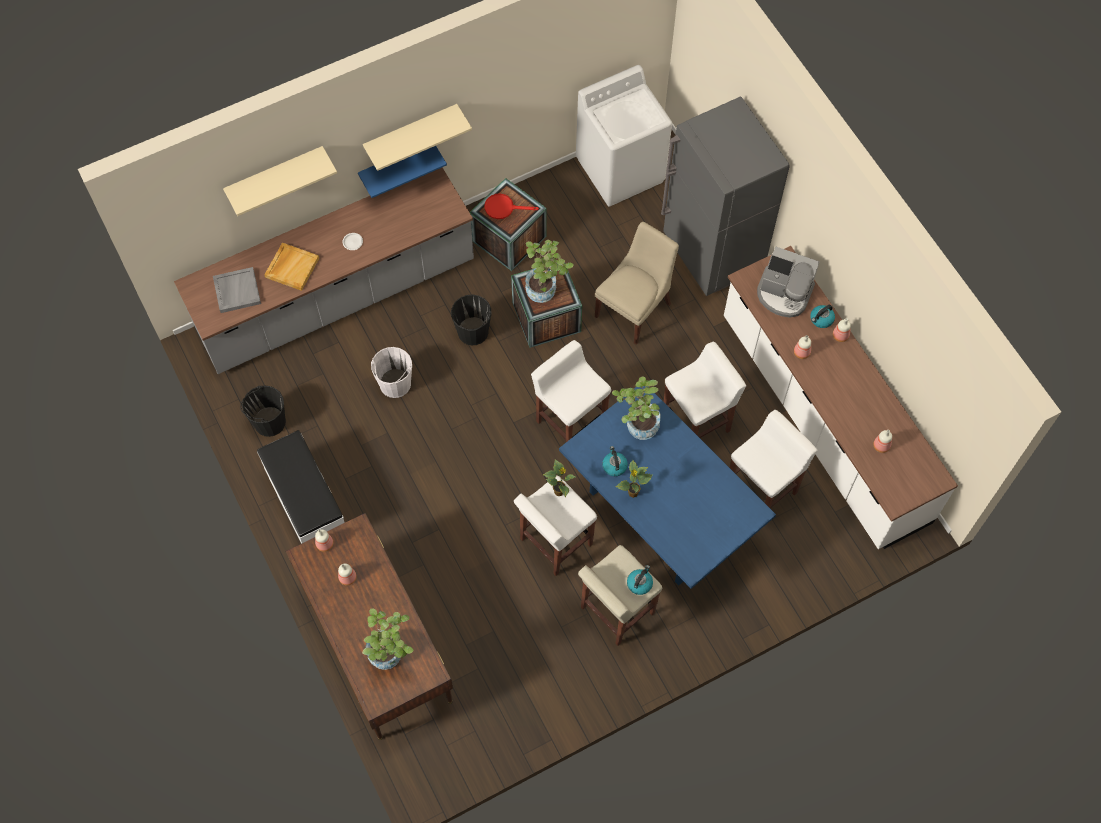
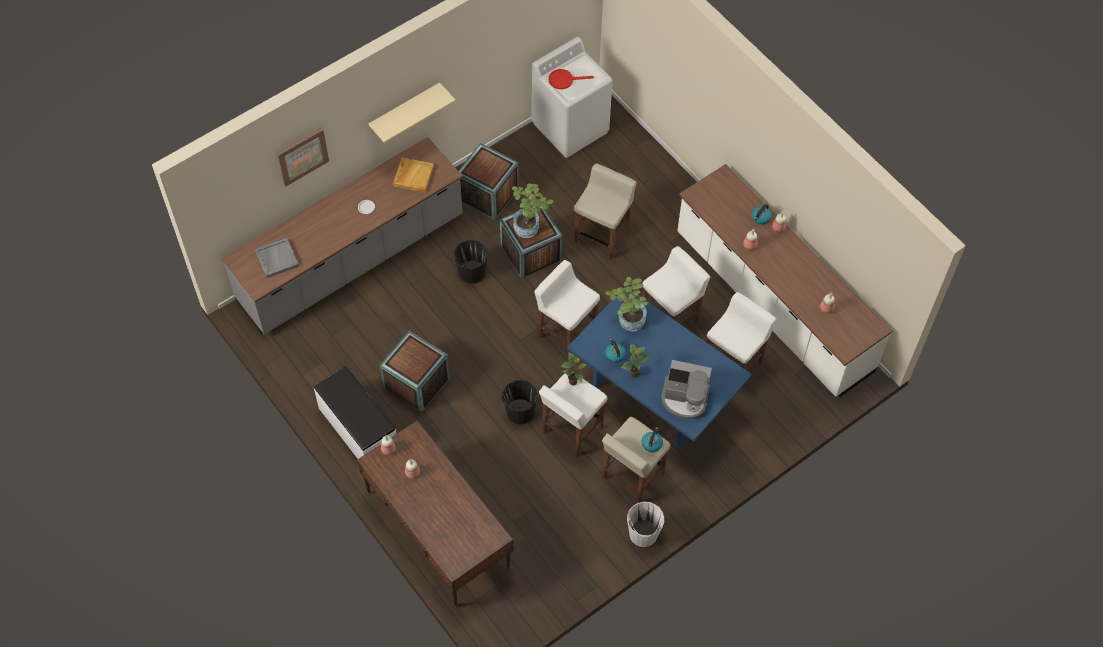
camera: 10 degrees left, 5 degrees down
(269, 422) = (314, 368): black bucket -> black bucket (520, 412)
(275, 174) = (302, 156): beige shelf -> picture
(292, 267) = (319, 234): beige tray -> beige tray (413, 175)
(384, 457) = (416, 383): none -> crate
(390, 654) = (459, 528): potted plant -> none
(395, 384) = (414, 323): white bucket -> white bucket (643, 534)
(396, 163) = (393, 139): blue shelf -> none
(503, 208) = (483, 167): red frying pan -> red frying pan (564, 80)
(634, 308) = (602, 236): beige chair -> beige stool
(712, 254) = (658, 185): grey fridge -> none
(784, 294) = (727, 202): coffee machine -> coffee machine (685, 398)

